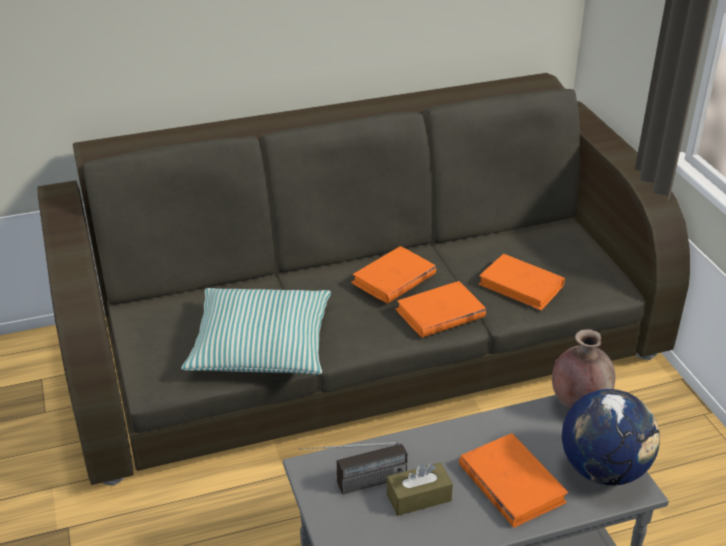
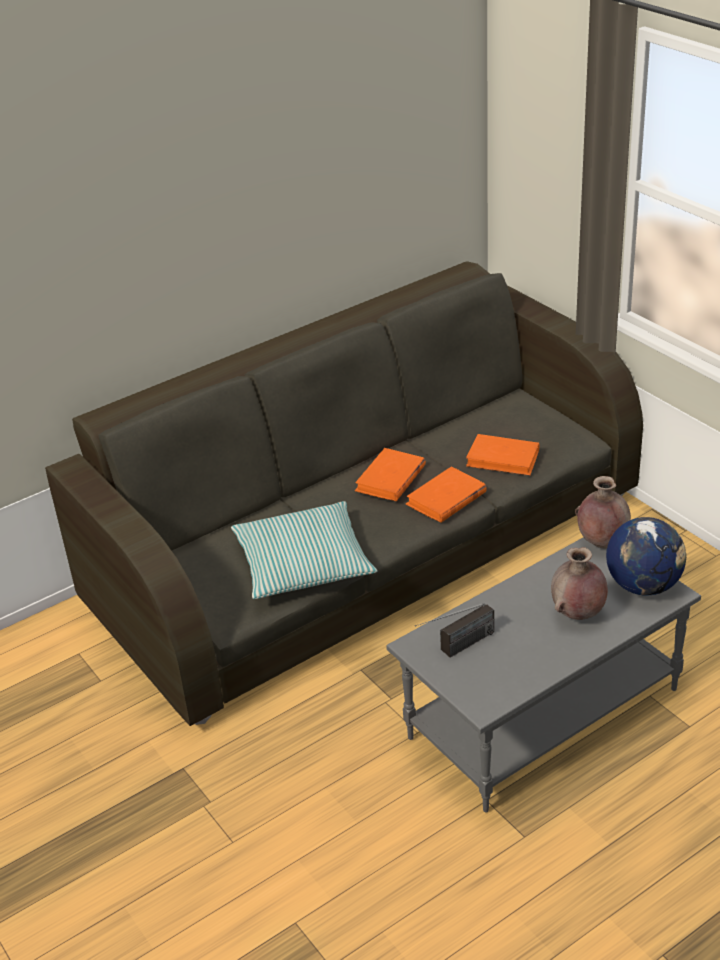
camera: 15 degrees left, 0 degrees up
(418, 497) = (511, 643): brown tissue box -> none
(511, 483) = (577, 614): orange book -> brown vase

